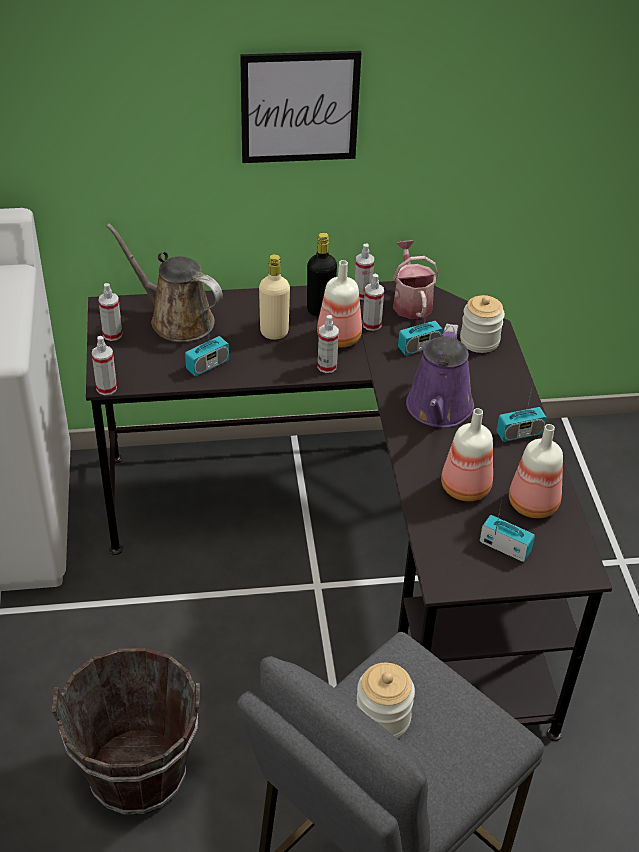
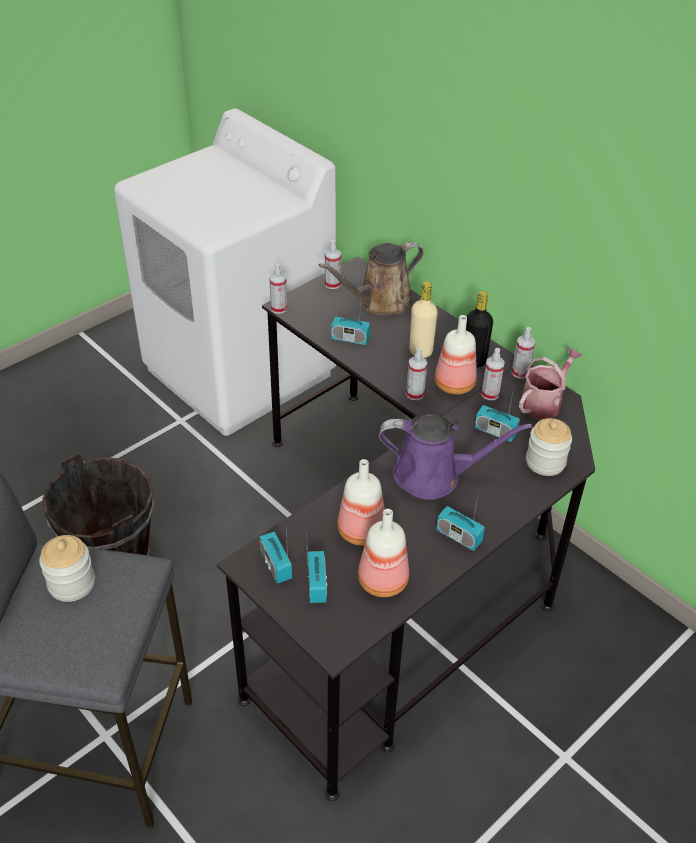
camera: 55 degrees right, 0 degrees up
(176, 319) = (380, 302): brown watering can -> brown watering can turned 120 degrees counterclockwise
(299, 107) = (517, 176): picture -> none
(438, 410) = (434, 476): purple watering can -> purple watering can turned 150 degrees counterclockwise
(460, 563) = (275, 565): none -> radio

